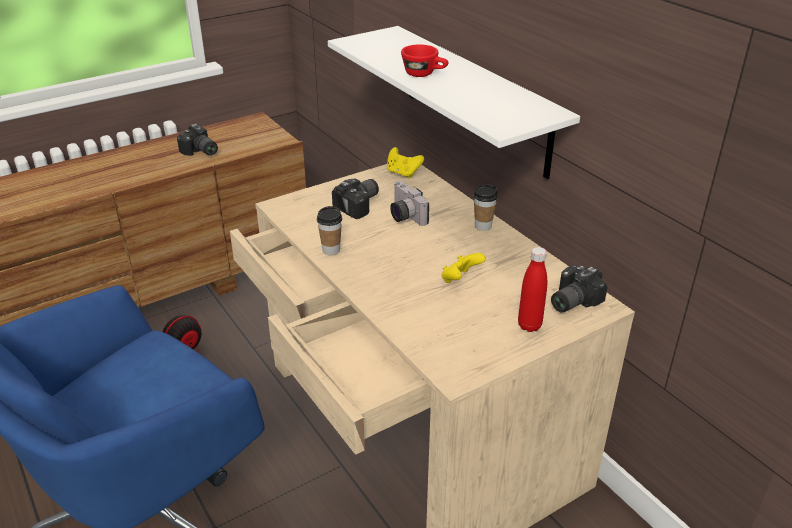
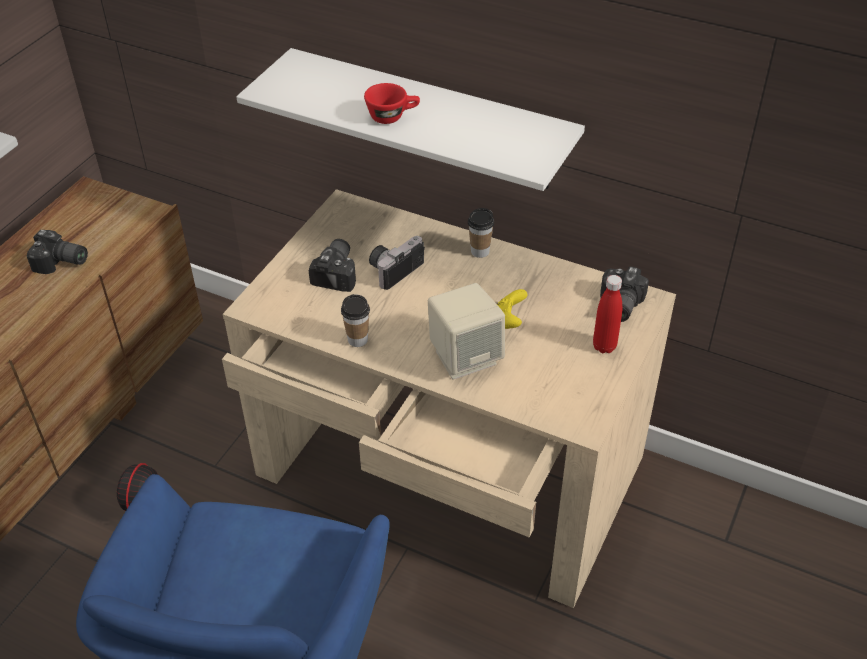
camera: 30 degrees left, 10 degrees up
(402, 290) = (465, 357): none -> beige speaker
(403, 173) = (347, 214): yellow game controller -> none
(404, 216) = (394, 269): camera -> camera turned 105 degrees clockwise

